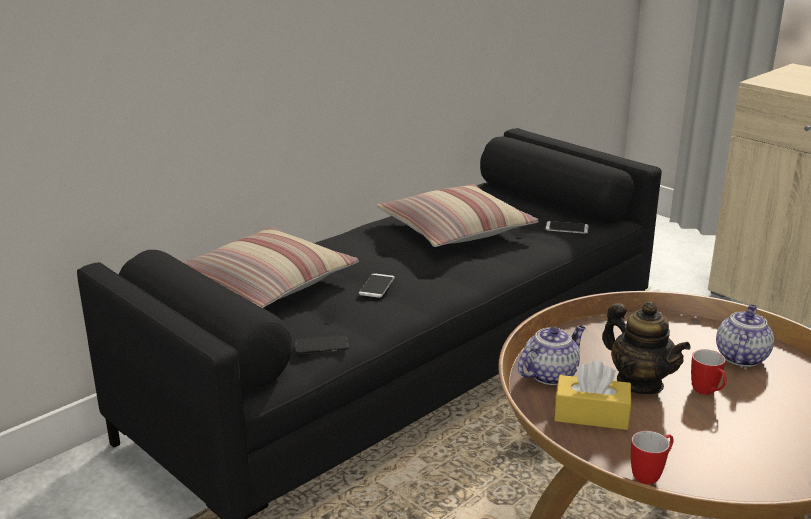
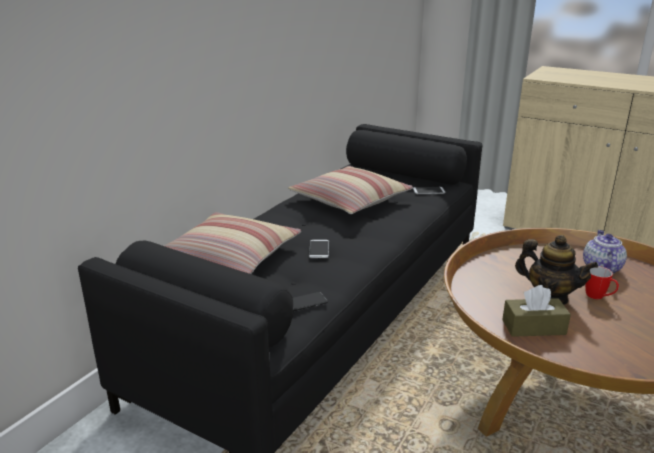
camera: 15 degrees left, 0 degrees up
(550, 374) = (484, 300): teapot -> none
(591, 415) = (533, 327): yellow tissue box -> brown tissue box
(651, 474) = (608, 367): mug -> none

